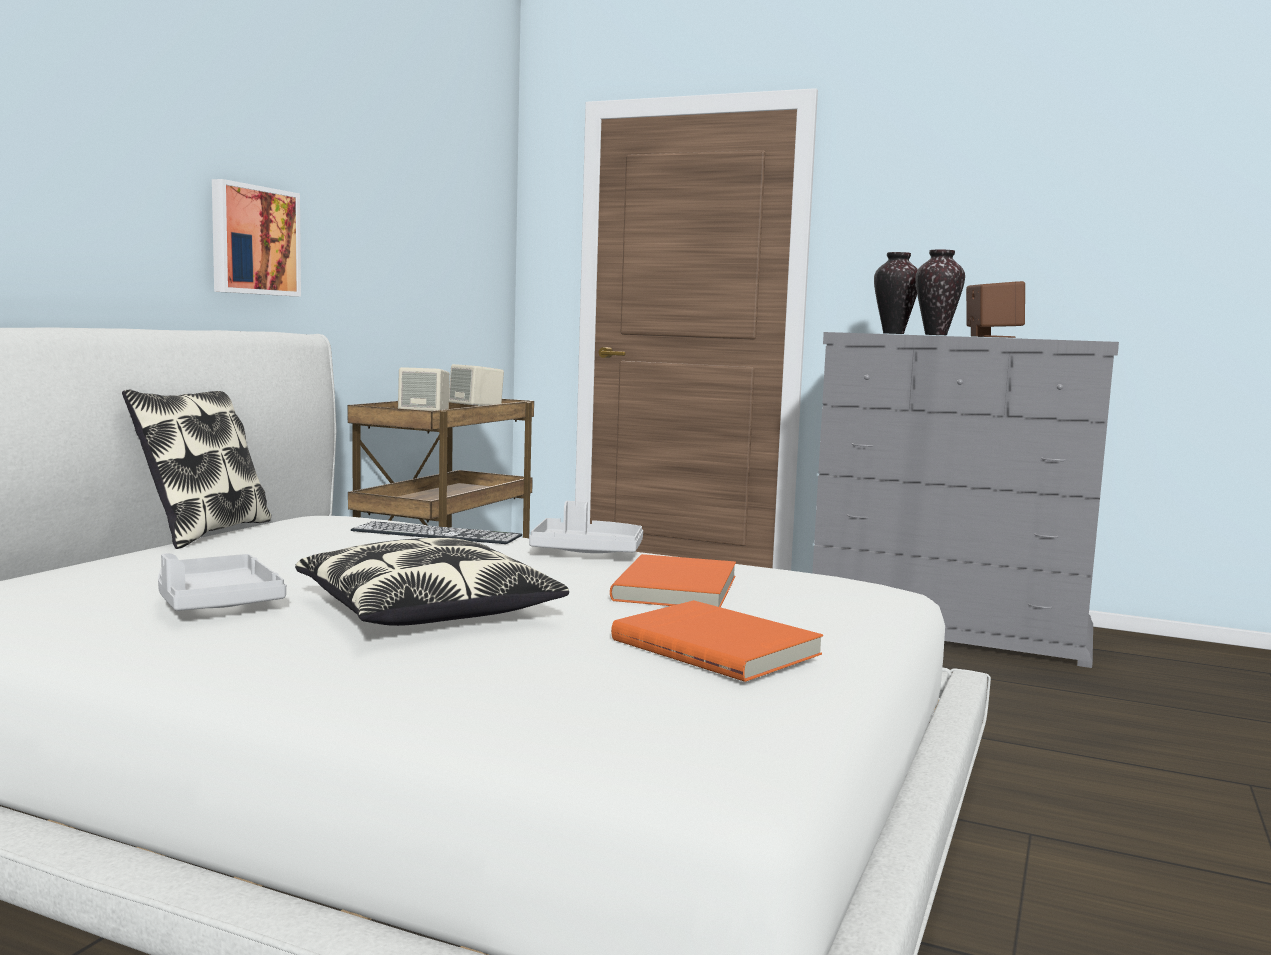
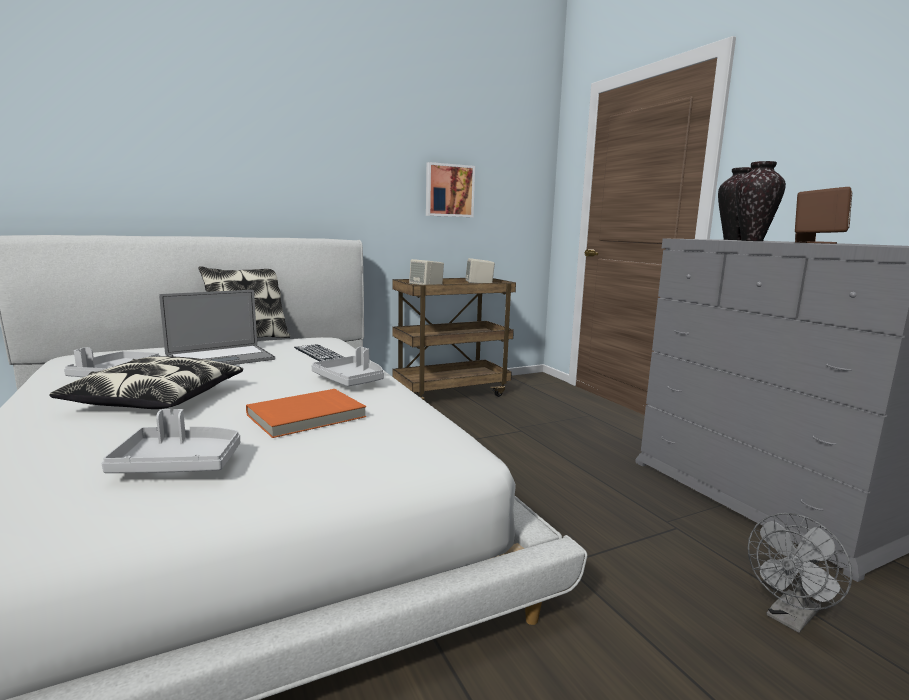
camera: 40 degrees right, 5 degrees up
(253, 240) = (328, 190): picture -> picture (449, 190)
(298, 558) = (220, 359): none -> laptop
(718, 646) = (179, 464): orange book -> grey tray
(1094, 703) = (790, 618): none -> grey fan

